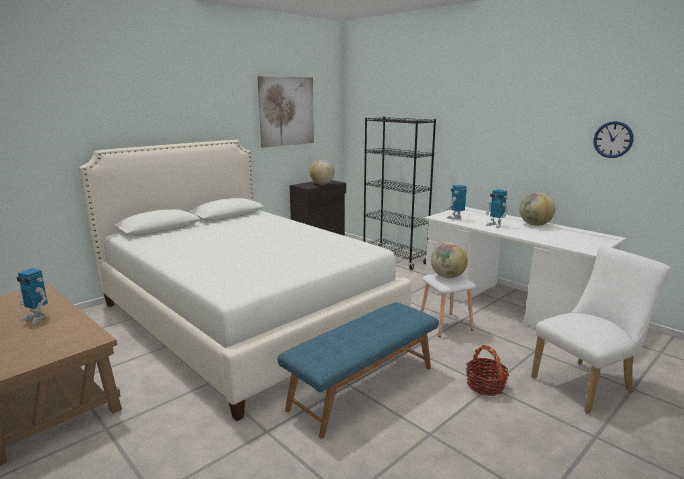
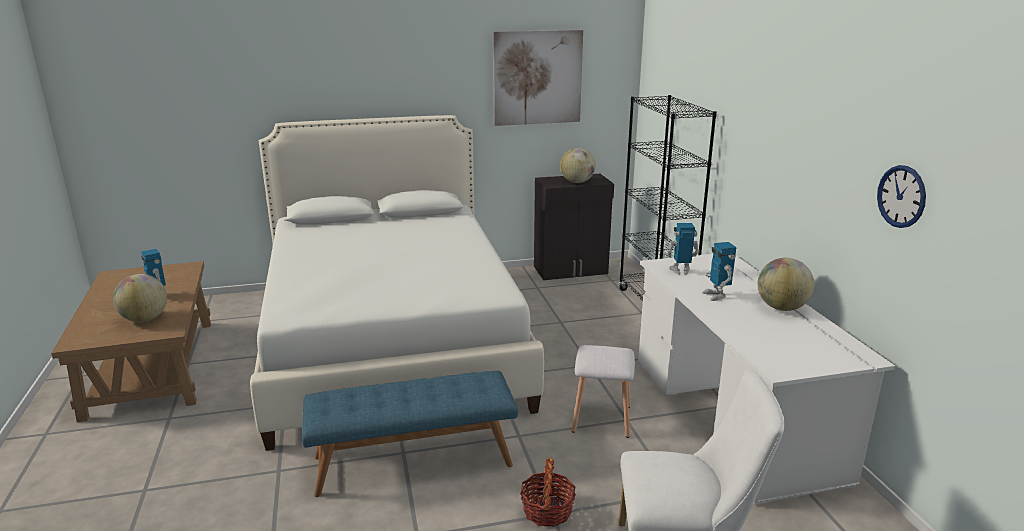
camera: 30 degrees right, 5 degrees up
(447, 277) = (604, 354): globe -> globe (145, 319)

